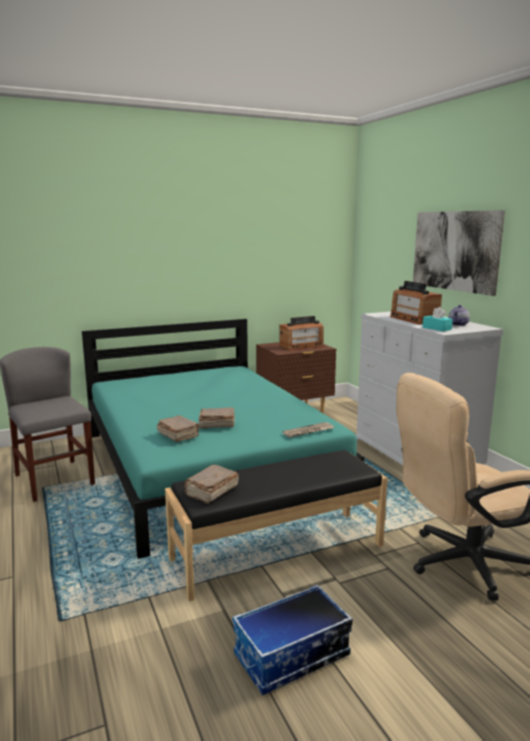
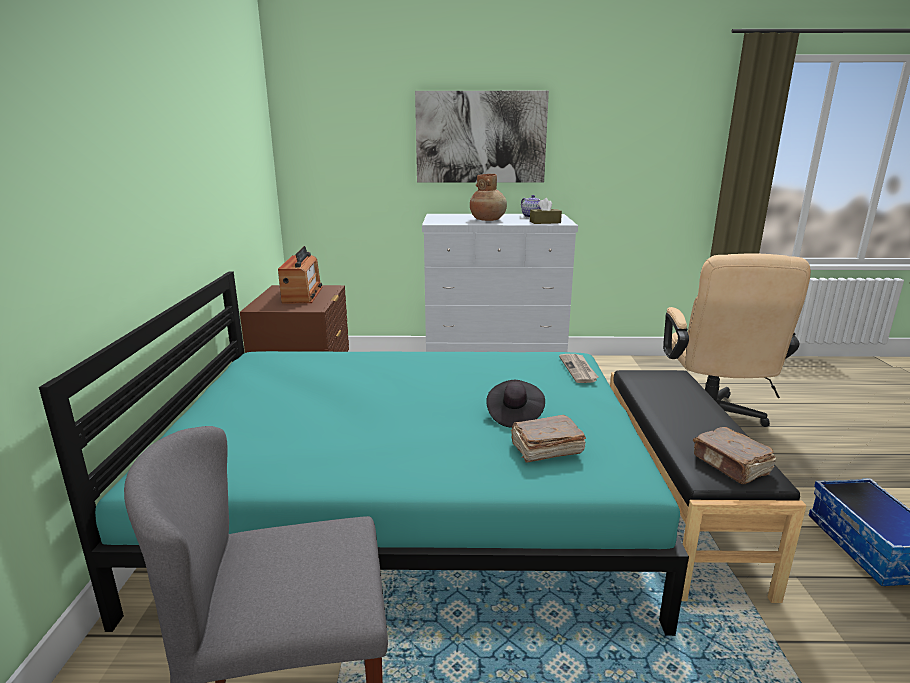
camera: 65 degrees left, 5 degrees up
(216, 424) = (514, 415): brown book -> black hat
(413, 319) = (488, 220): radio -> brown vase
(436, 328) = (545, 222): turquoise tissue box -> brown tissue box

